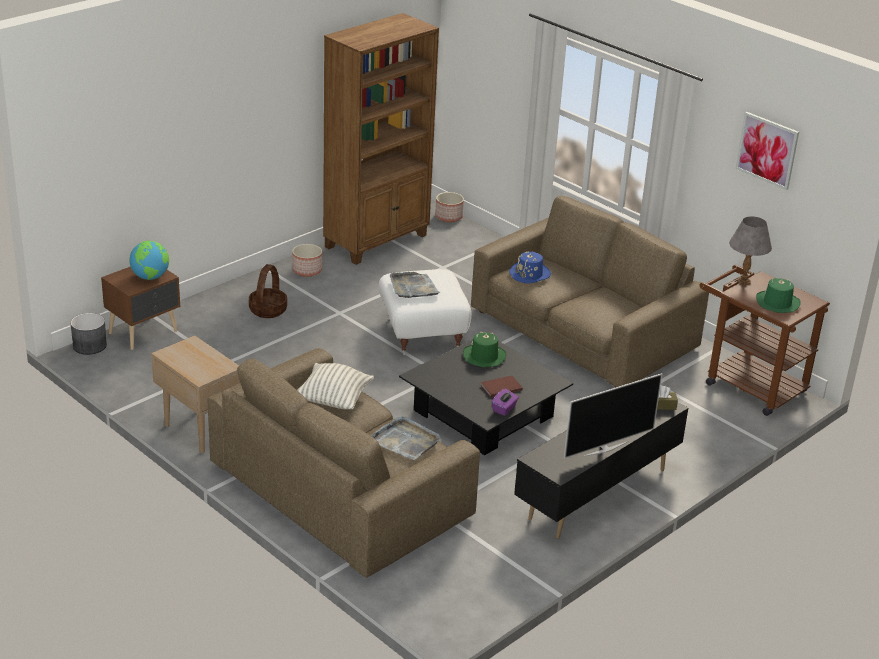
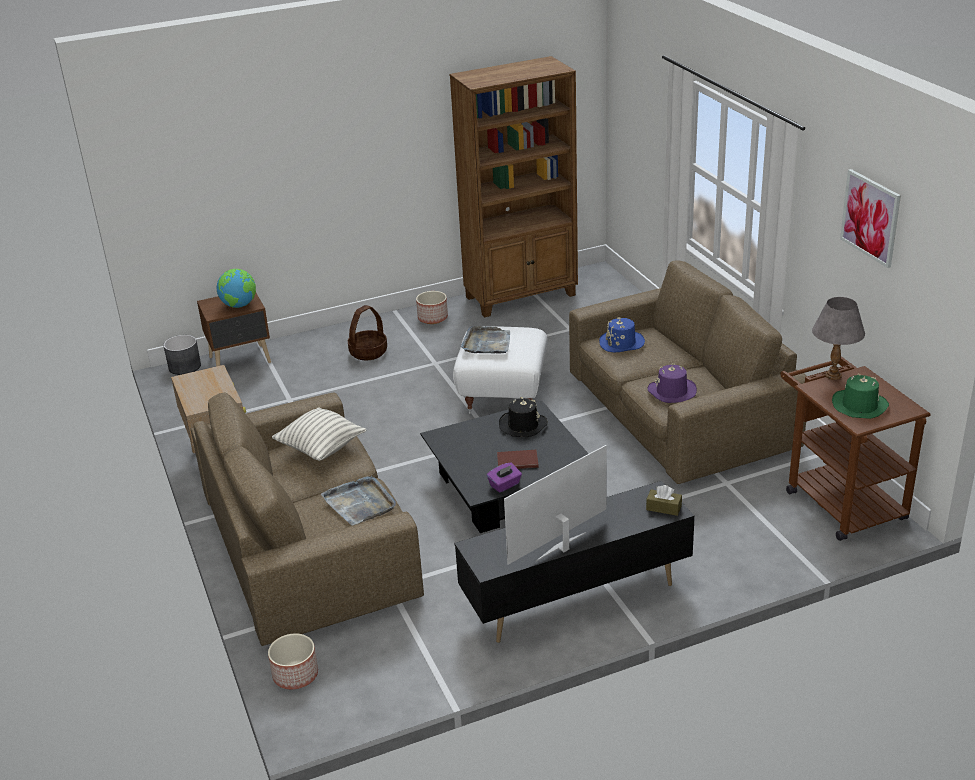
camera: 25 degrees right, 0 degrees up
(448, 217) = (610, 279): planter -> planter (295, 675)
(484, 357) = (522, 425): green hat -> black hat
(599, 311) = (672, 392): none -> purple hat
(605, 448) = (562, 547): television -> television turned 150 degrees clockwise

